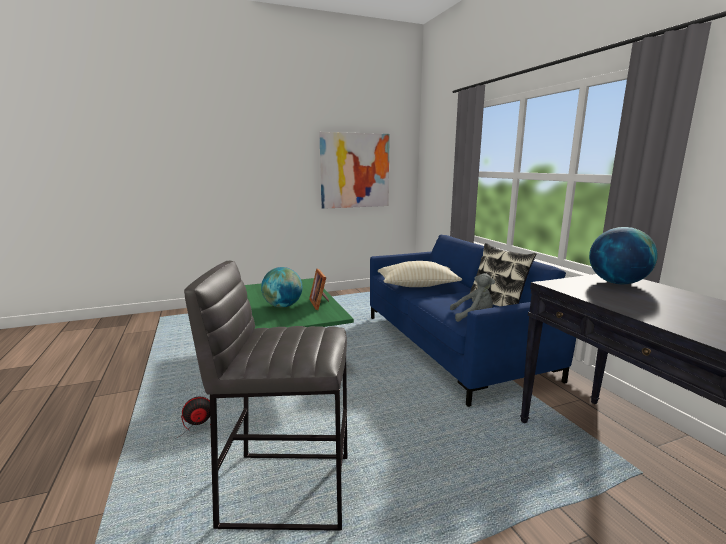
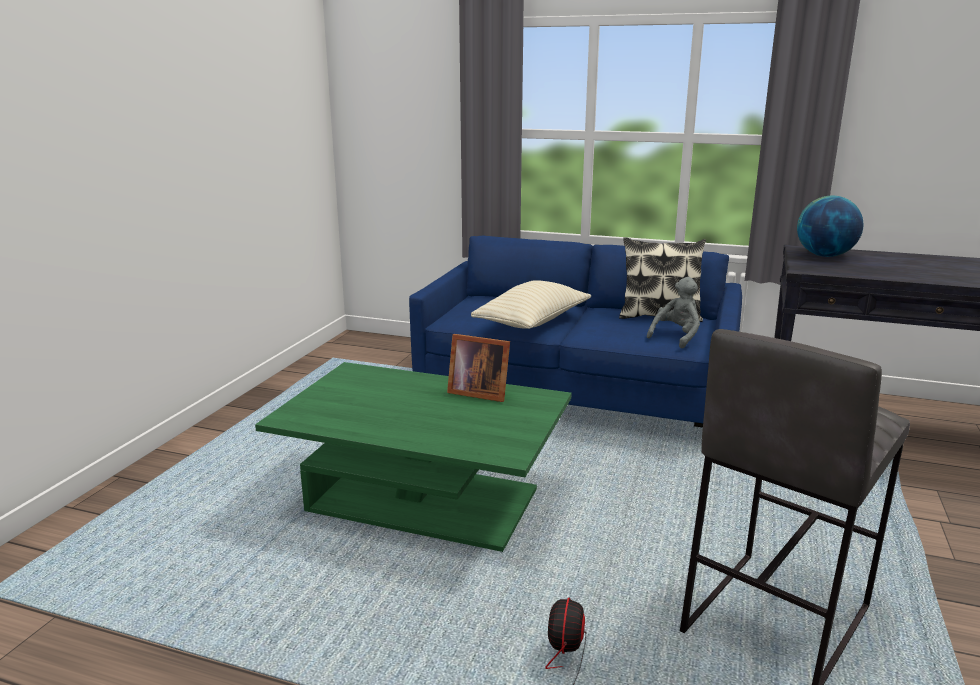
camera: 50 degrees left, 5 degrees up
(283, 306) = (444, 417): globe -> none
(355, 170) = (258, 135): picture -> none

